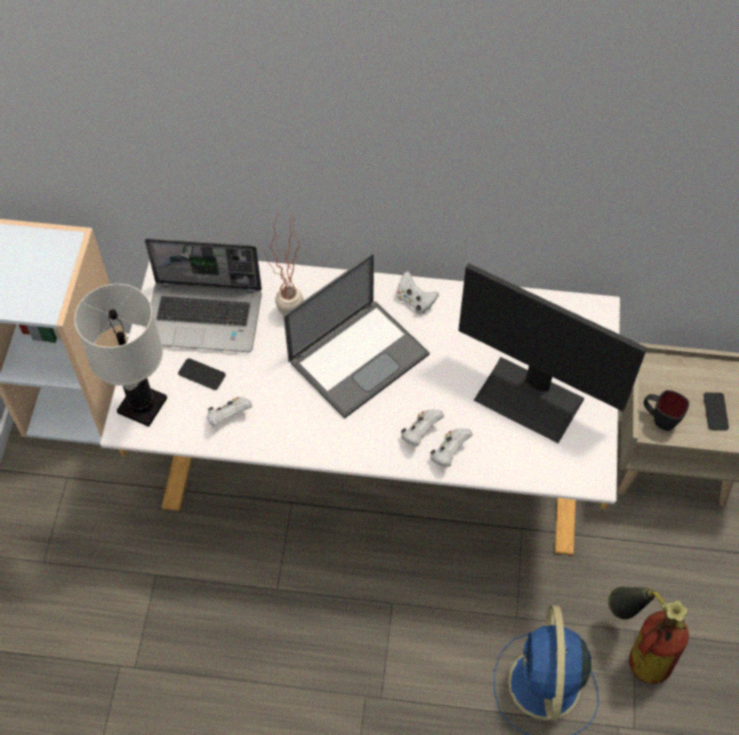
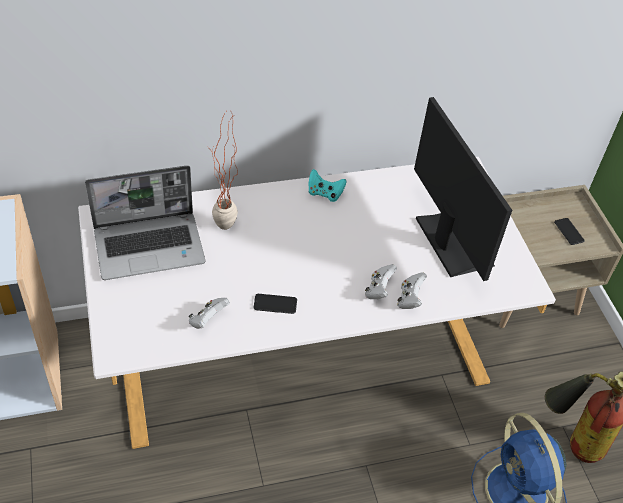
camera: 25 degrees left, 10 degrees down
(143, 405) = (123, 331): white table lamp -> none
(202, 374) = (167, 292): phone -> phone (275, 304)
(359, 356) = (299, 245): laptop -> none
(415, 301) = (324, 194): white game controller -> turquoise game controller
(530, 398) = (451, 242): monitor -> monitor turned 120 degrees counterclockwise
(659, 419) = (532, 247): black mug -> none

